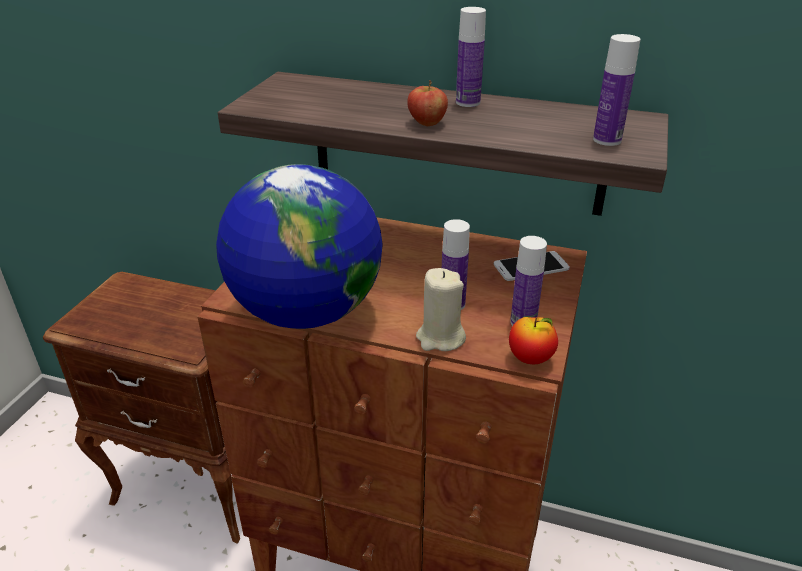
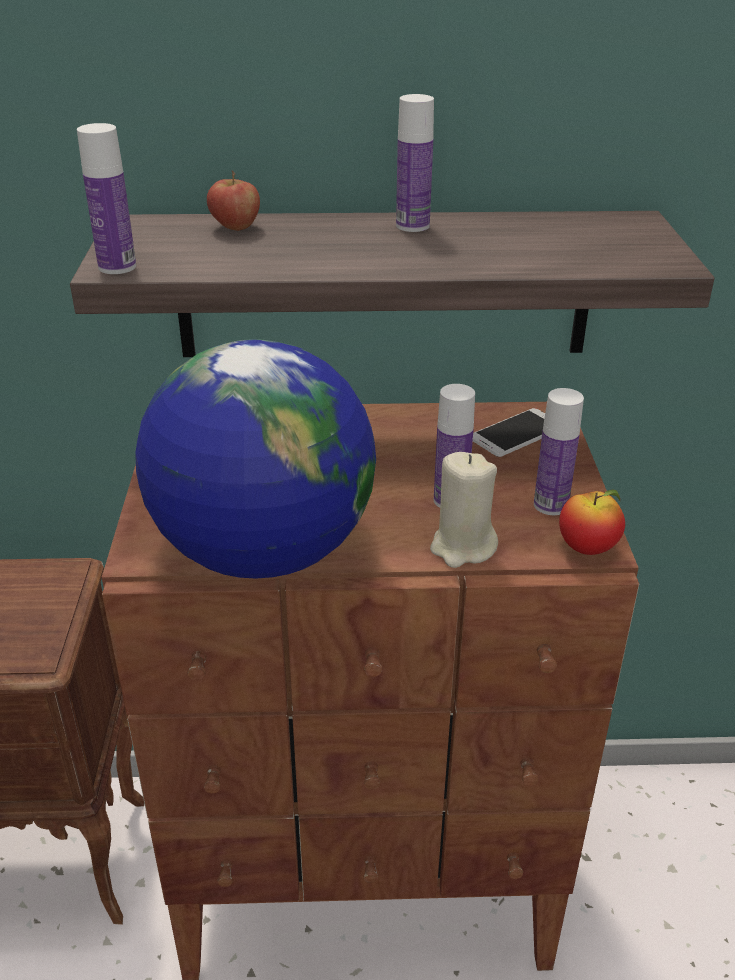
camera: 20 degrees left, 0 degrees up
(426, 123) = (384, 259): apple -> apple (235, 227)
(607, 140) = (620, 251): bottle -> bottle (117, 267)

